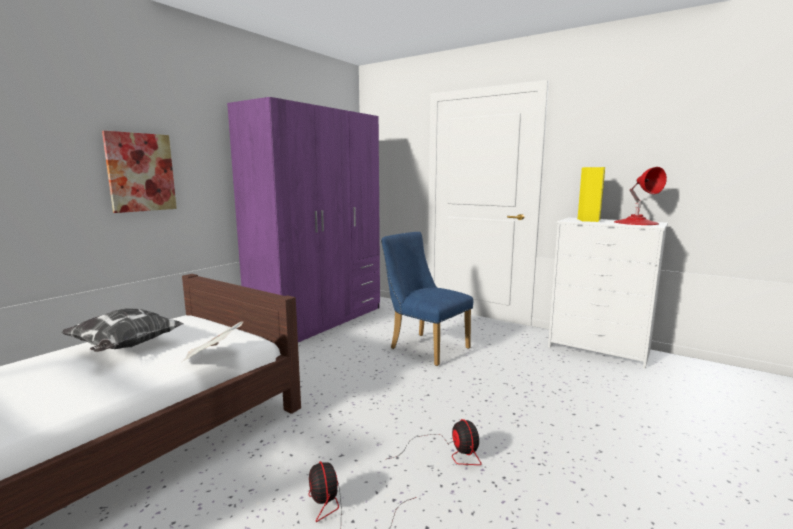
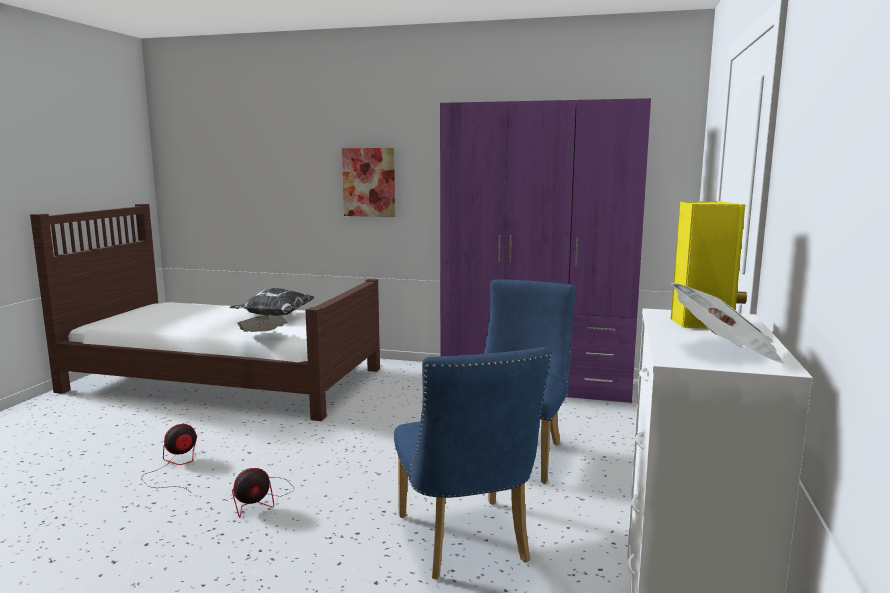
camera: 70 degrees right, 0 degrees up
(533, 381) = (465, 544): none -> blue chair
(636, 222) = (725, 350): red table lamp -> newspaper

